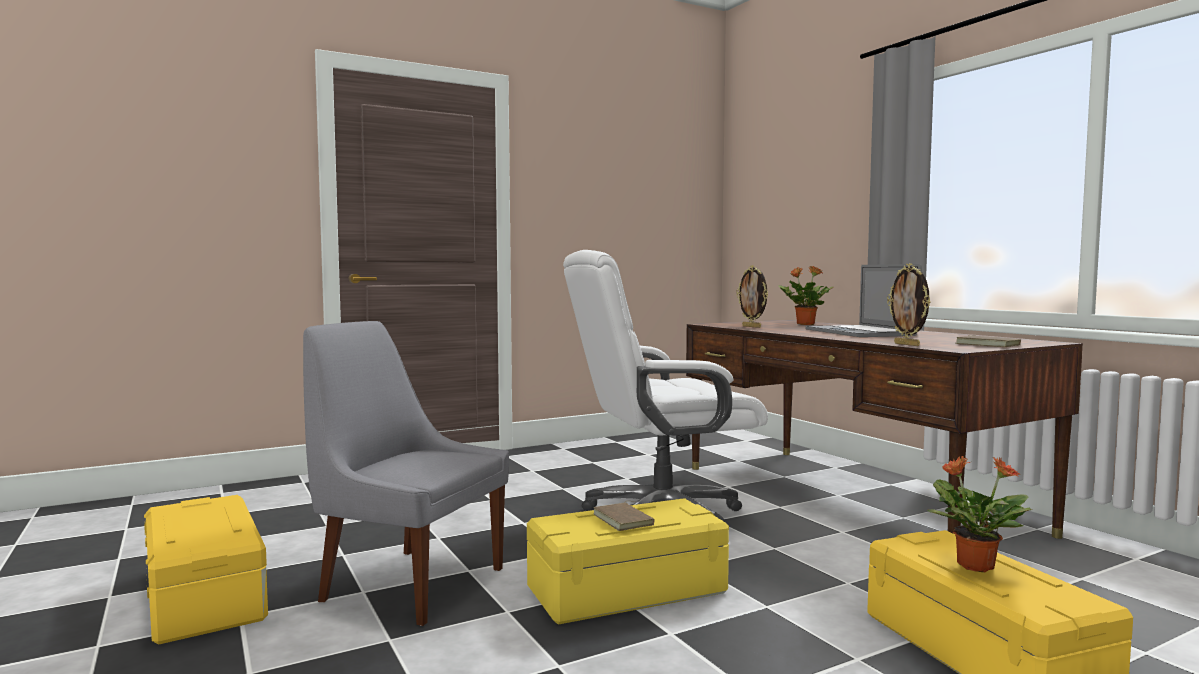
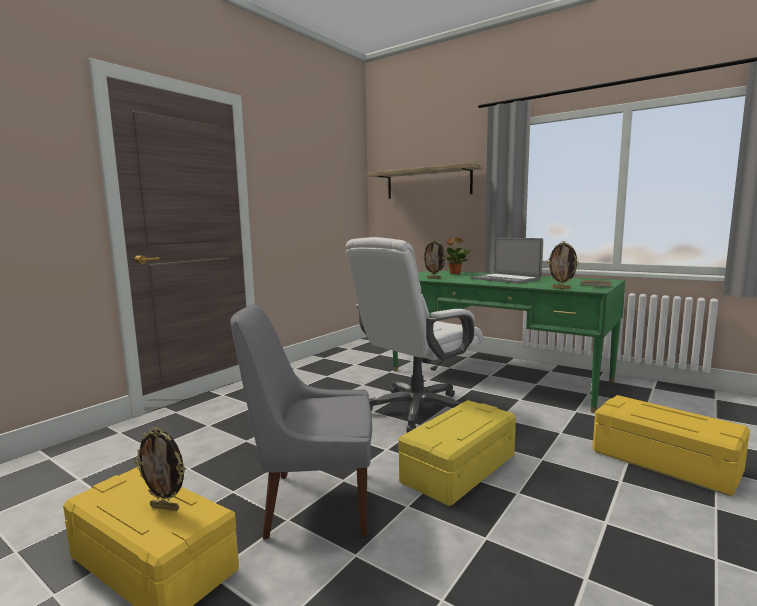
camera: 25 degrees left, 5 degrees up
(212, 528) = (165, 507): none -> picture frame
(625, 520) = (461, 424): brown book -> none
(798, 183) = (428, 183): none -> shelf
(849, 497) = (498, 376): brown desk -> green desk
(974, 565) = (662, 415): potted plant -> none

